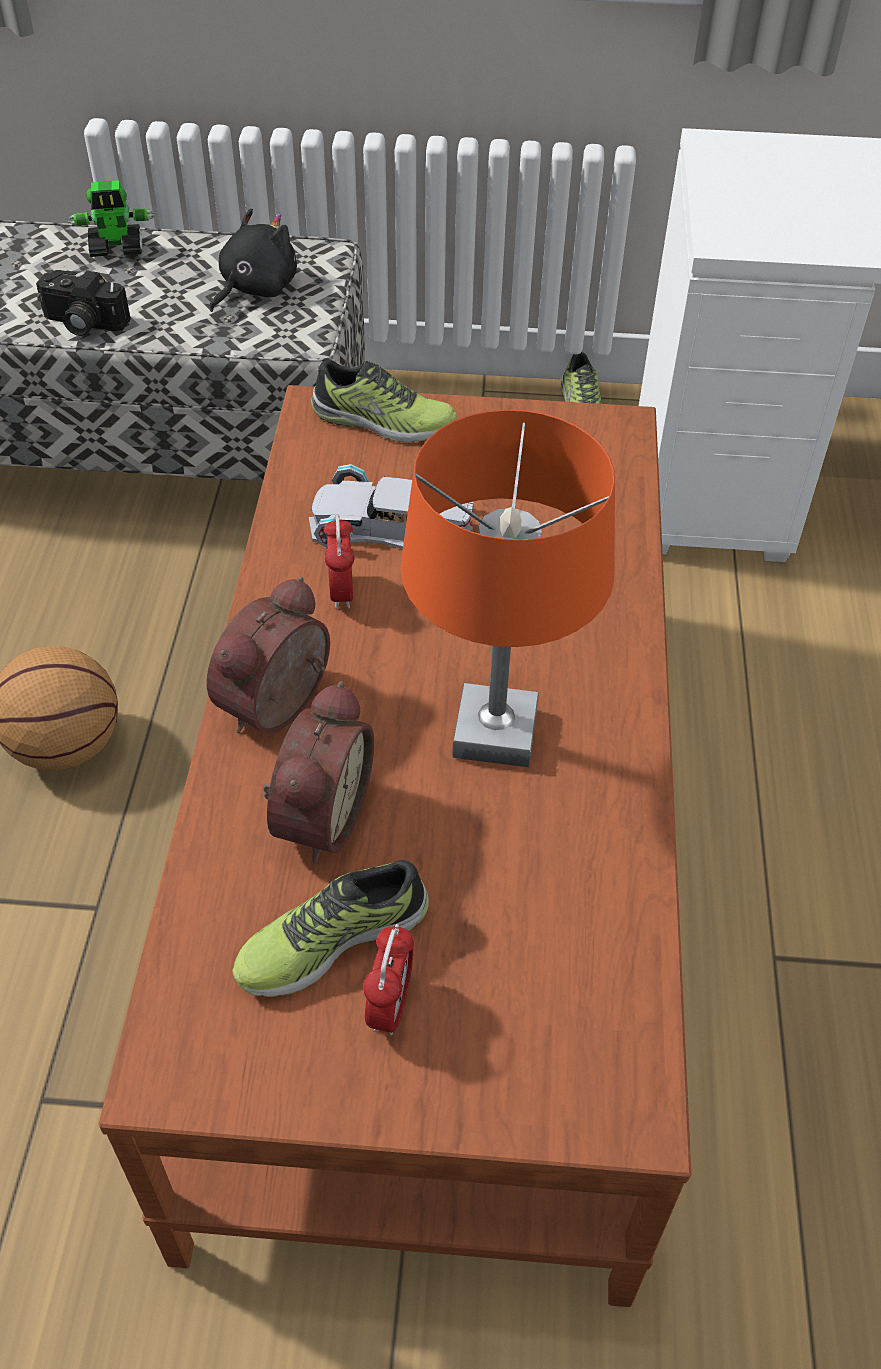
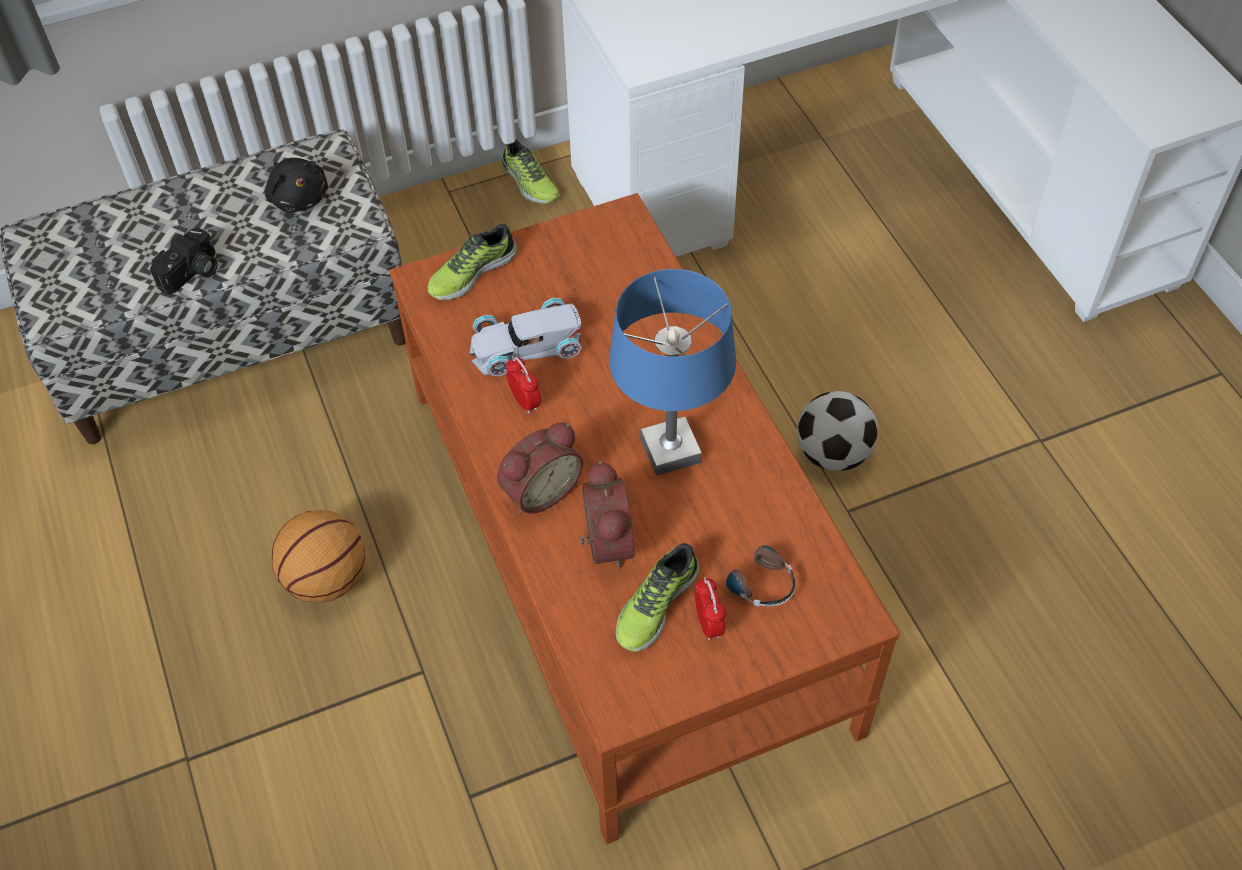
camera: 25 degrees left, 5 degrees up
(82, 323) = (192, 274): camera -> camera turned 45 degrees counterclockwise
(117, 249) = (170, 201): toy robot -> none
(255, 289) = (299, 197): black plush toy -> black plush toy turned 135 degrees clockwise
(281, 708) = (539, 489): alarm clock -> alarm clock turned 135 degrees counterclockwise
(382, 421) = (471, 272): shoe -> shoe turned 150 degrees clockwise
(495, 734) = (671, 451): orange table lamp -> blue table lamp
(502, 968) = (753, 578): none -> headphones
(793, 870) = (833, 453): none -> football

